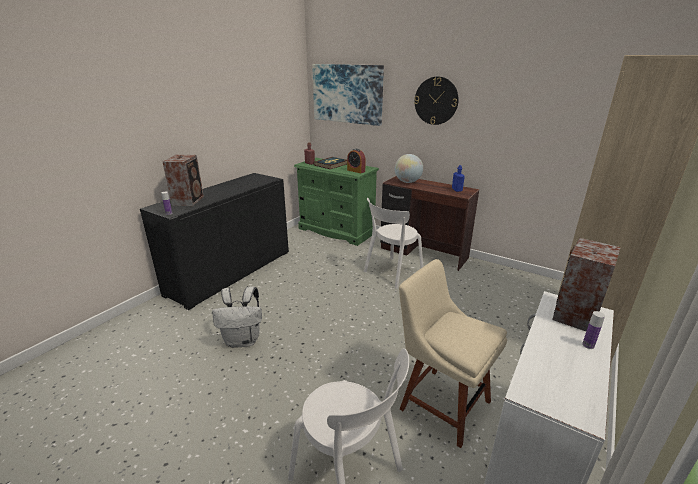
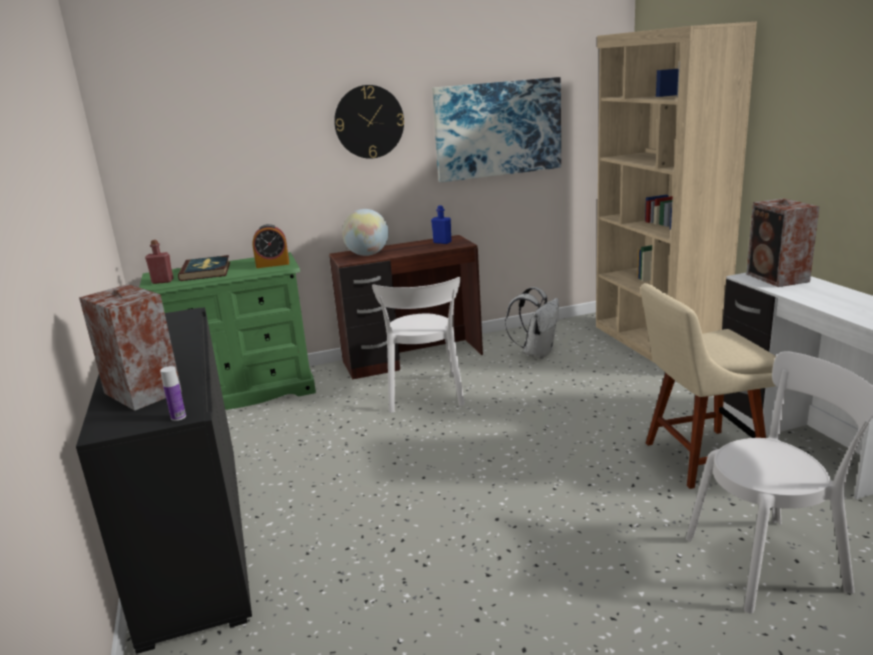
camera: 50 degrees left, 5 degrees down
(243, 340) = (425, 575): white backpack -> white backpack (537, 353)
(347, 94) = (197, 136): picture -> picture (498, 129)
(588, 345) = (826, 288): bottle -> none

